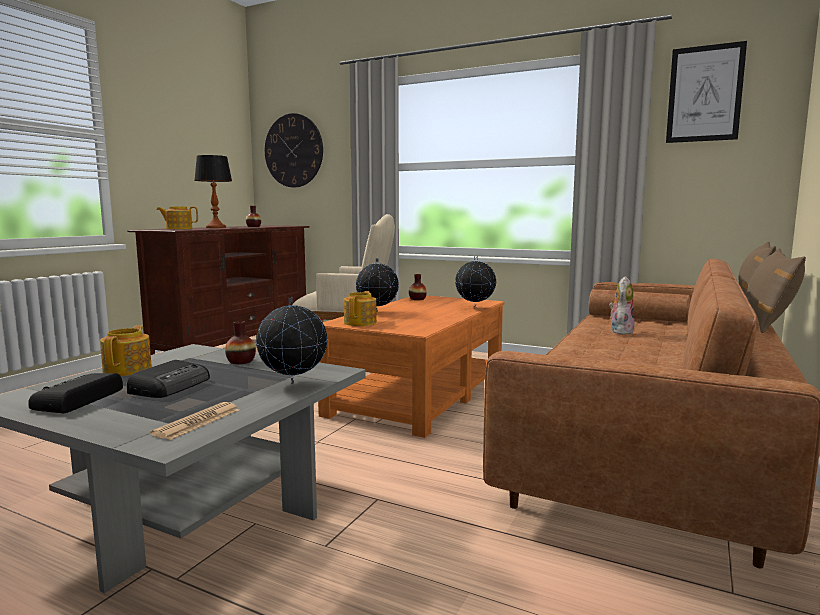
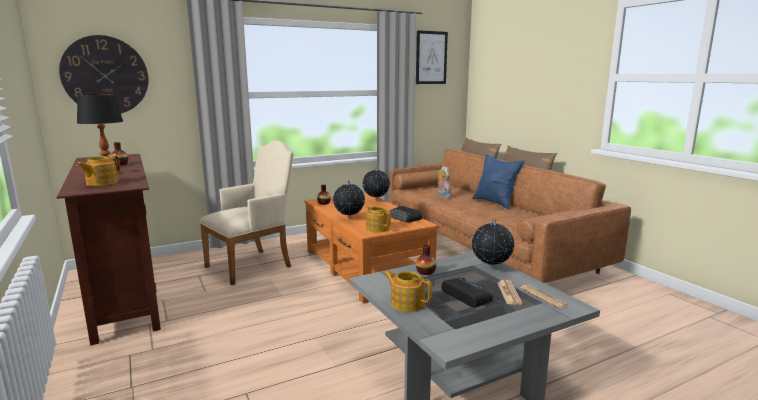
camera: 55 degrees left, 5 degrees up
(77, 400) = (473, 323): radio -> radio (405, 218)
(198, 403) = (509, 293): none -> newspaper
(677, 355) = (495, 203): none -> blue pillow

